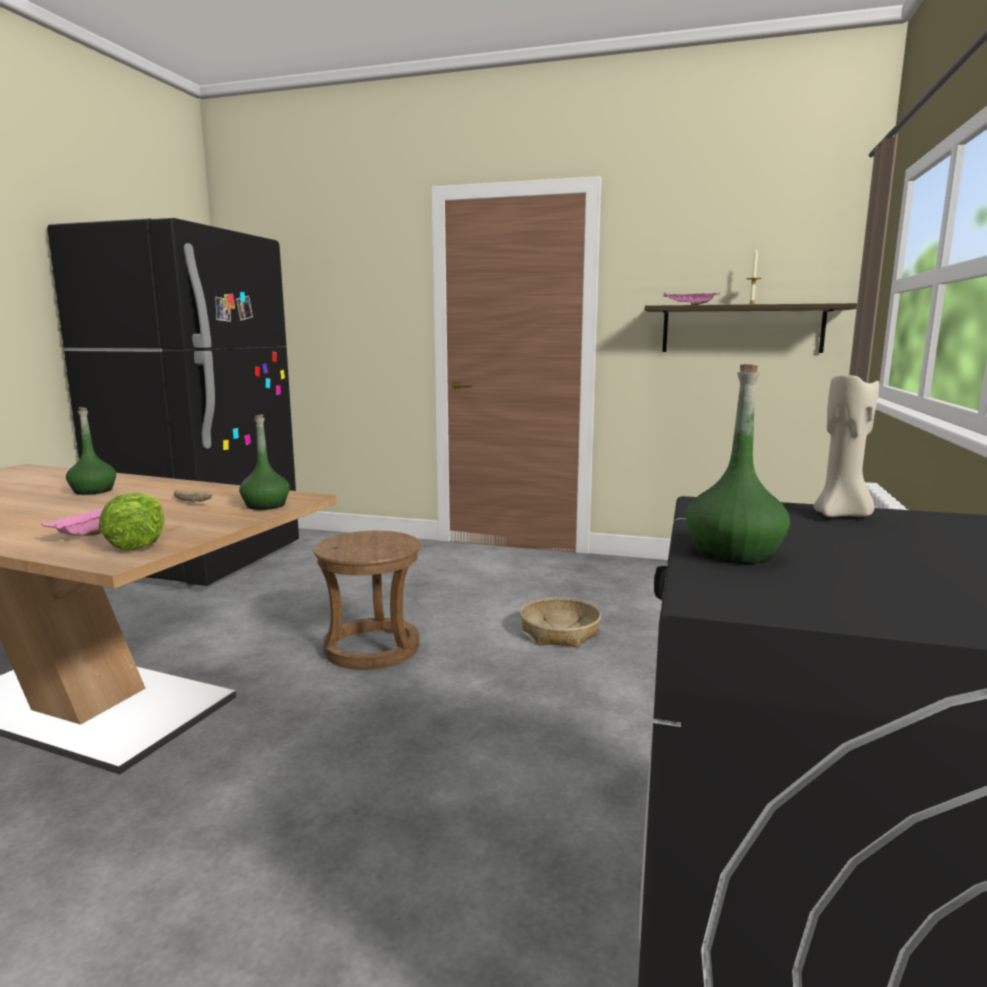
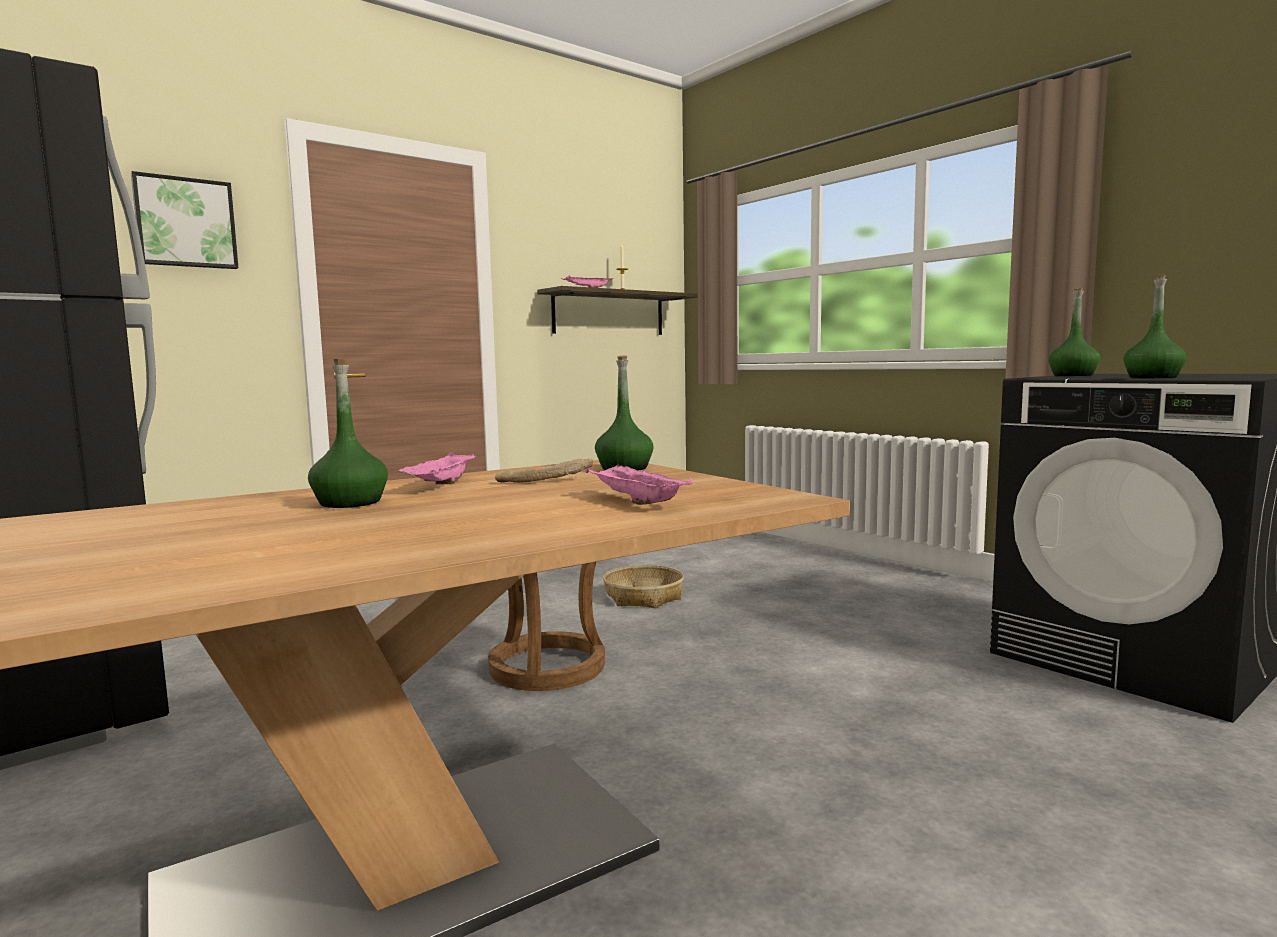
camera: 55 degrees left, 5 degrees down
(139, 543) = (725, 493): lettuce -> none
(165, 491) = (442, 485): none -> pink tray
(367, 276) = (185, 223): none -> picture
(841, 515) = (1073, 375): beige candle -> green bottle

